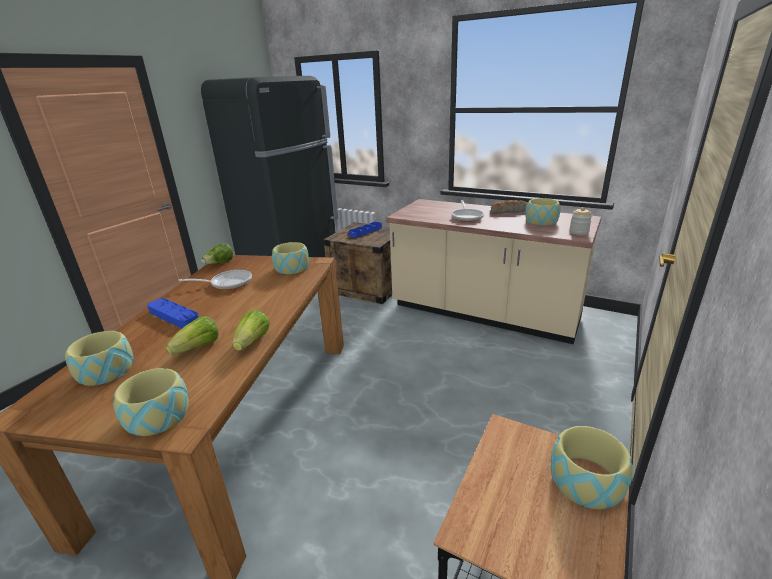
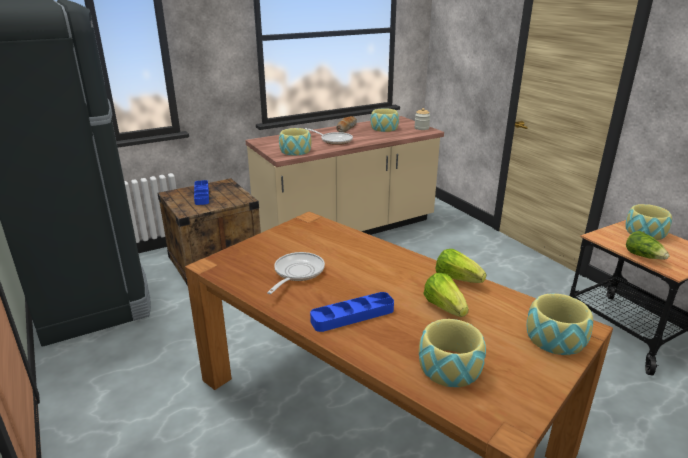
camera: 60 degrees left, 0 degrees up
(219, 263) = (223, 270): lettuce -> lettuce (643, 256)
(292, 268) = (305, 234): bowl -> bowl (295, 151)

